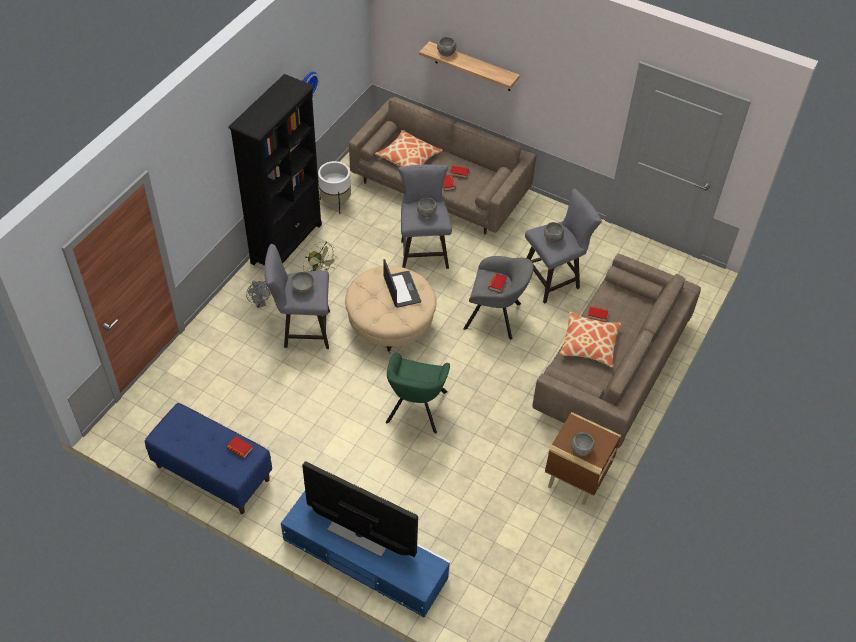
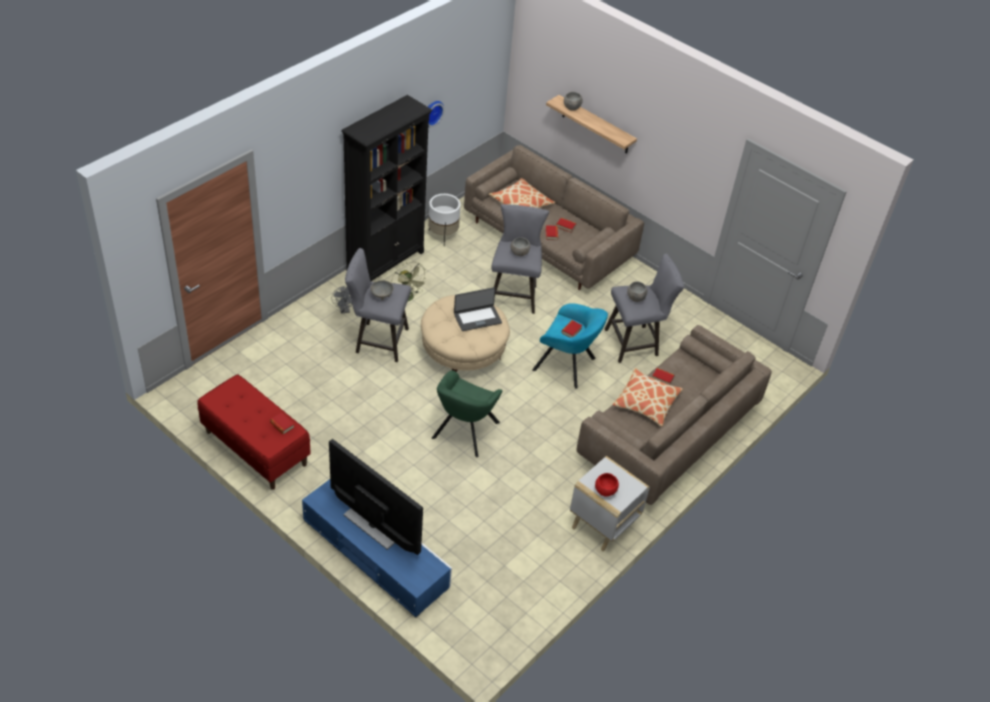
camera: 10 degrees right, 5 degrees down
(212, 473) = (255, 448): blue bench -> red bench
(401, 289) = (477, 318): laptop -> laptop turned 75 degrees clockwise
(496, 317) = (567, 365): grey armchair -> turquoise armchair
(576, 477) = (602, 525): brown side table -> white side table
(581, 449) = (605, 491): grey bowl -> red bowl

